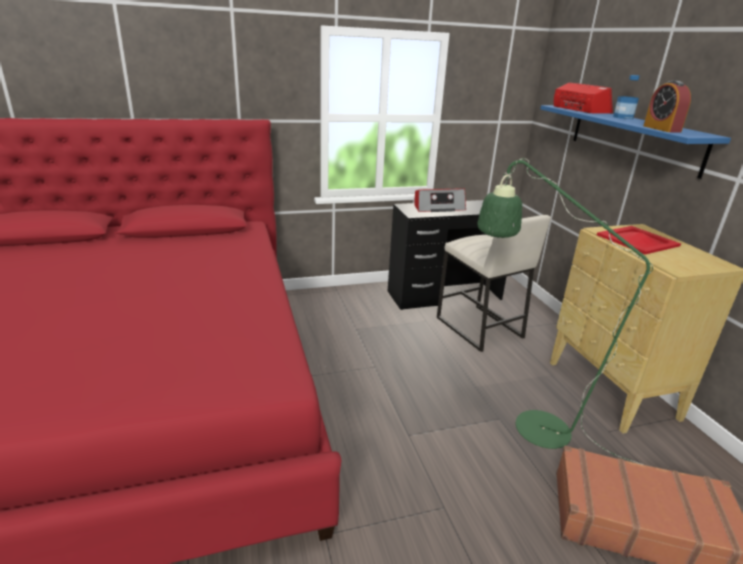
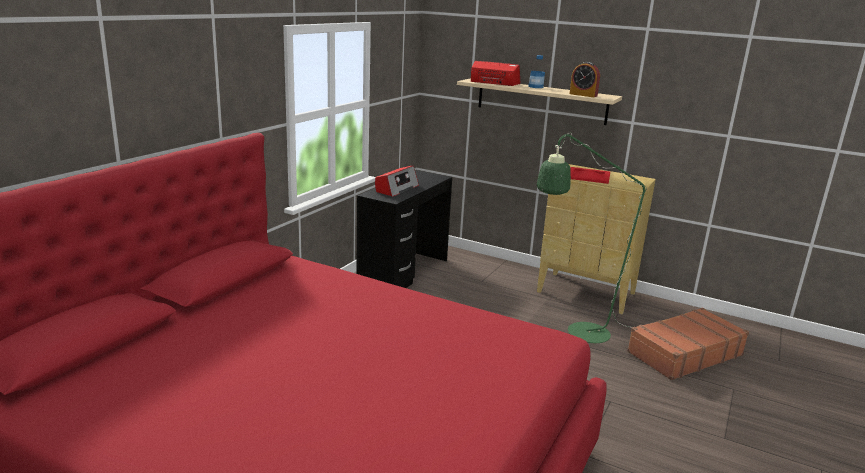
camera: 45 degrees left, 5 degrees down
(479, 327) = (464, 287): beige stool -> none
(633, 138) = (541, 101): blue shelf -> beige shelf

